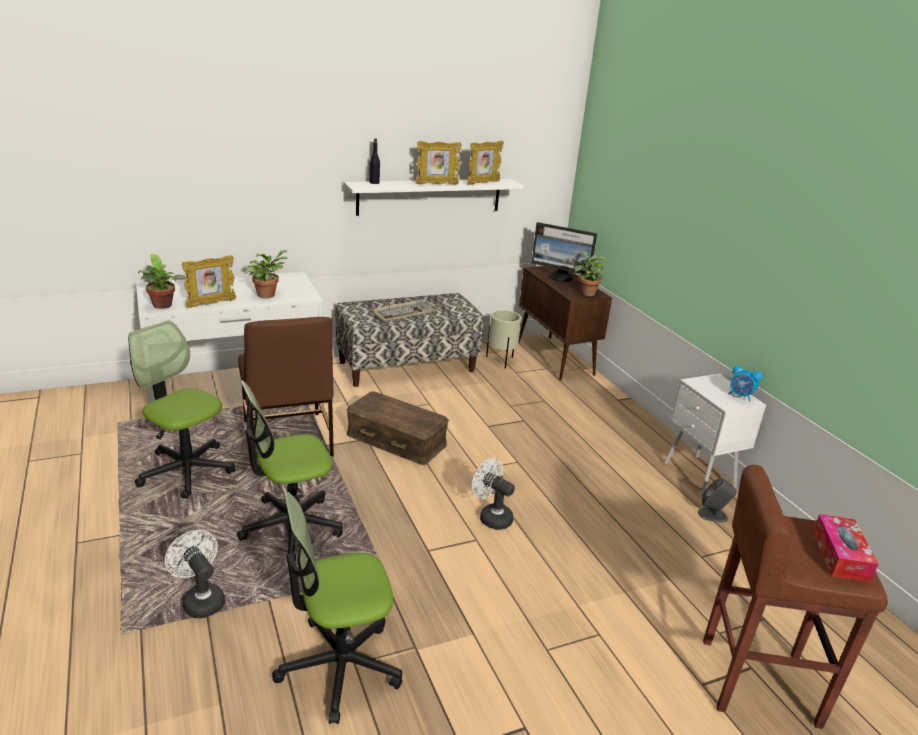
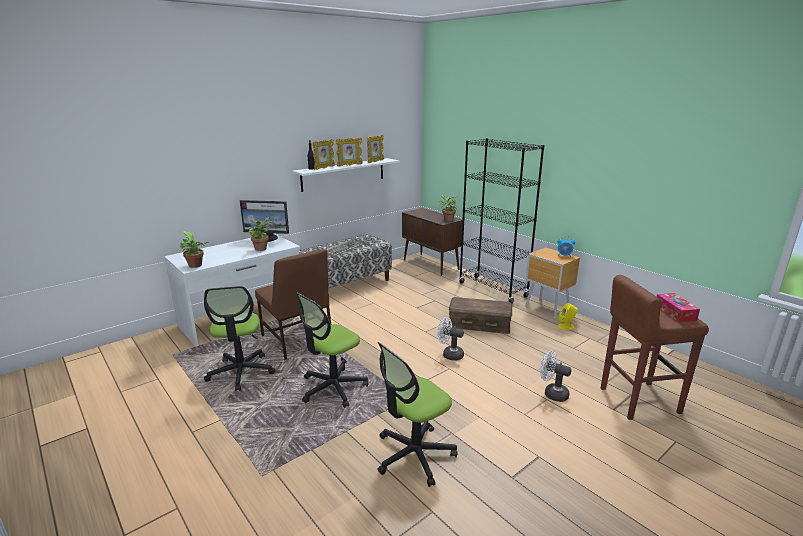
camera: 15 degrees left, 5 degrees down
(186, 470) = (241, 372): office chair -> office chair turned 120 degrees counterclockwise
(200, 599) = (302, 442): white fan -> white fan (552, 393)
(211, 304) = (228, 259): picture frame -> picture frame (324, 168)
(397, 439) = (366, 326): brown storage box -> brown storage box (479, 323)
(501, 361) = (401, 272): beige planter -> none
(560, 277) = (427, 214): monitor -> monitor (268, 239)
(628, 422) = (492, 290): none -> black bookcase
(699, 477) = (547, 309): white nightstand -> brown nightstand
(713, 515) = (566, 326): grey speaker -> yellow speaker

